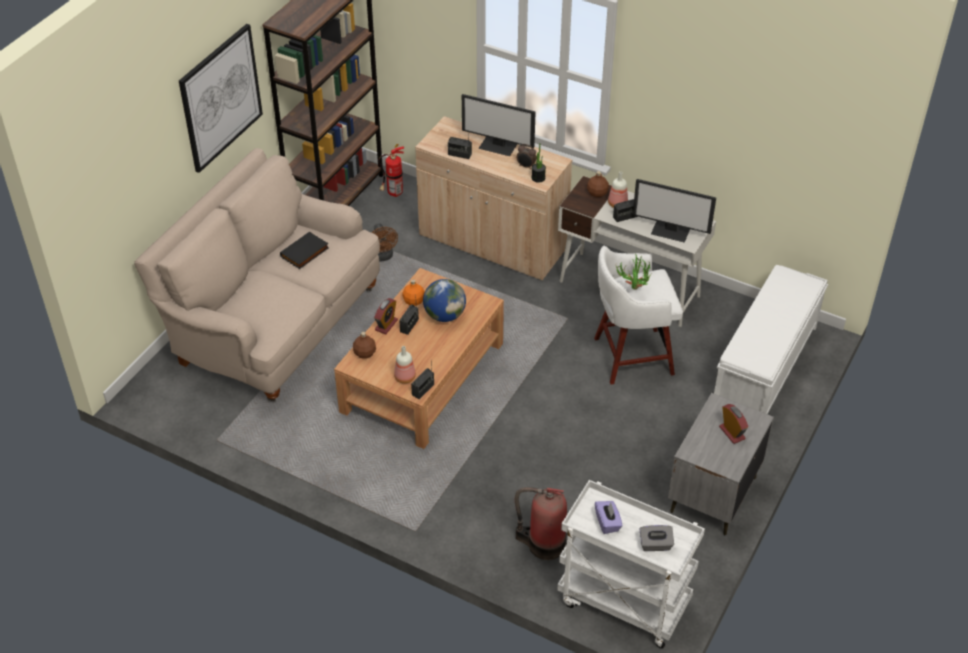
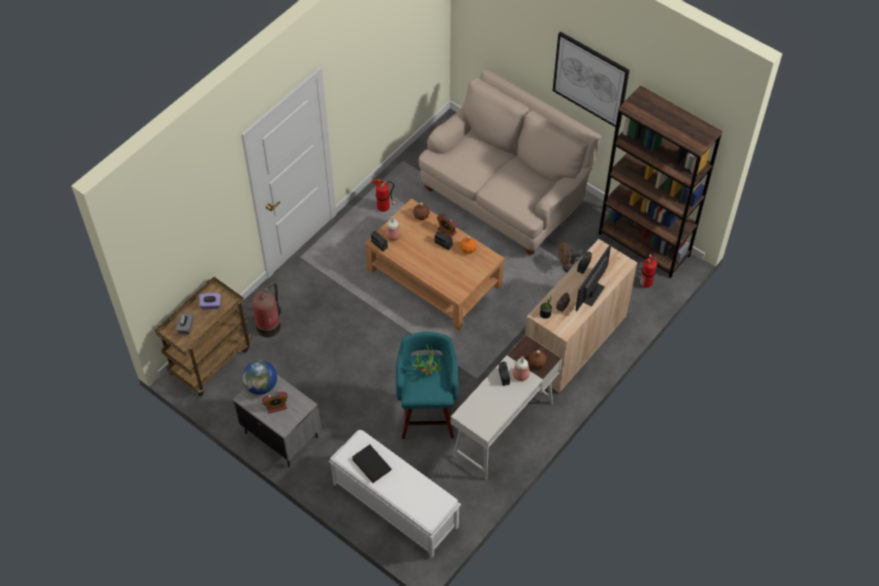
camera: 100 degrees right, 10 degrees up
(305, 253) = (516, 181): black book -> black book (370, 465)
(309, 447) = (385, 208): none -> fire extinguisher
(444, 315) = (449, 266): globe -> globe (261, 386)
(622, 603) = (211, 359): white cart -> brown cart
(630, 356) = (427, 413): white stool -> turquoise stool
(671, 231) = (480, 405): monitor -> none

